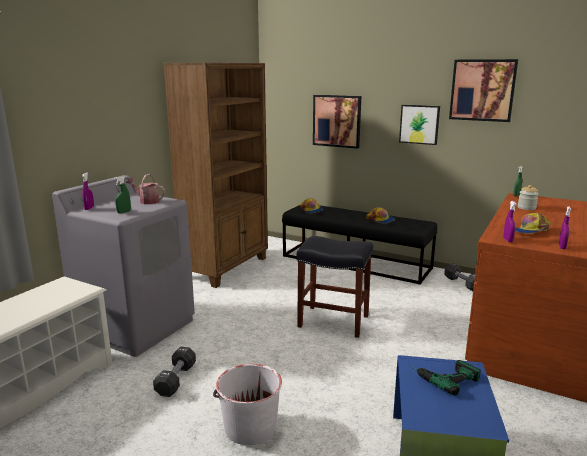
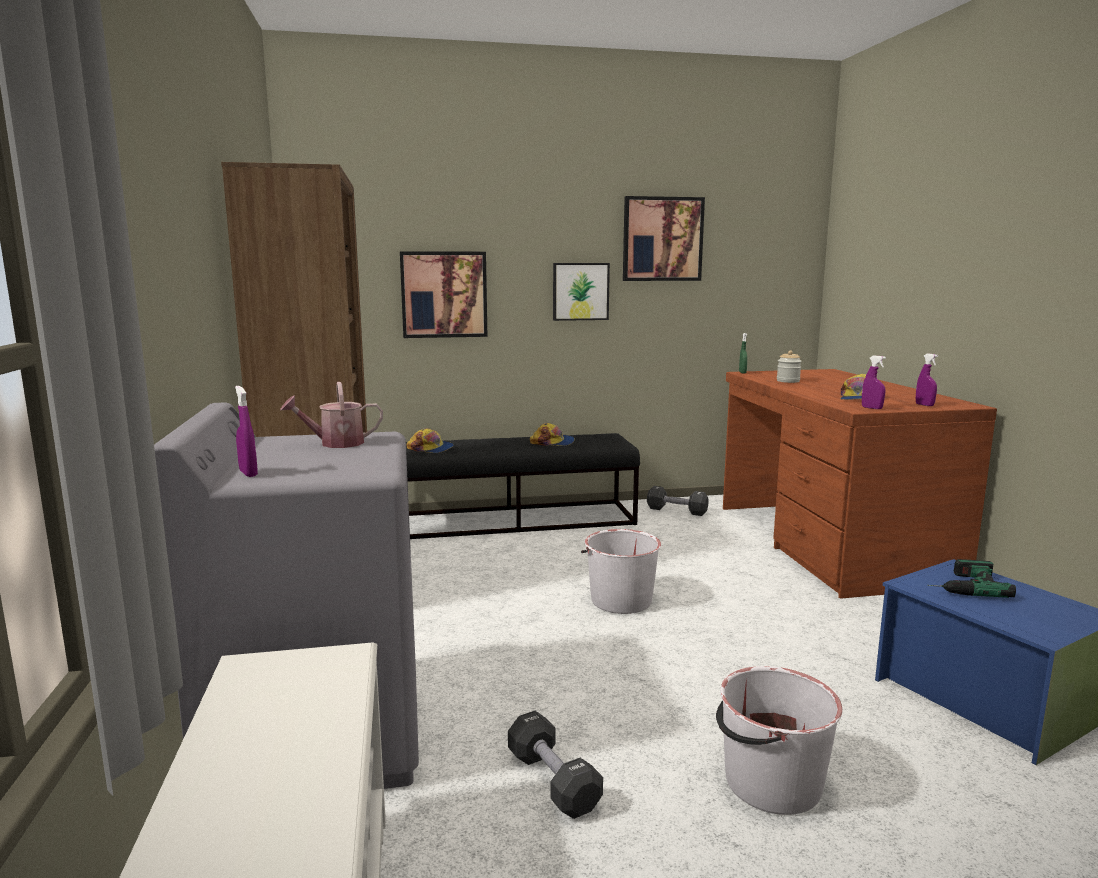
camera: 40 degrees left, 5 degrees down
(124, 212) = (351, 464): green spray bottle -> none
(334, 321) = (620, 600): black stool -> white bucket

